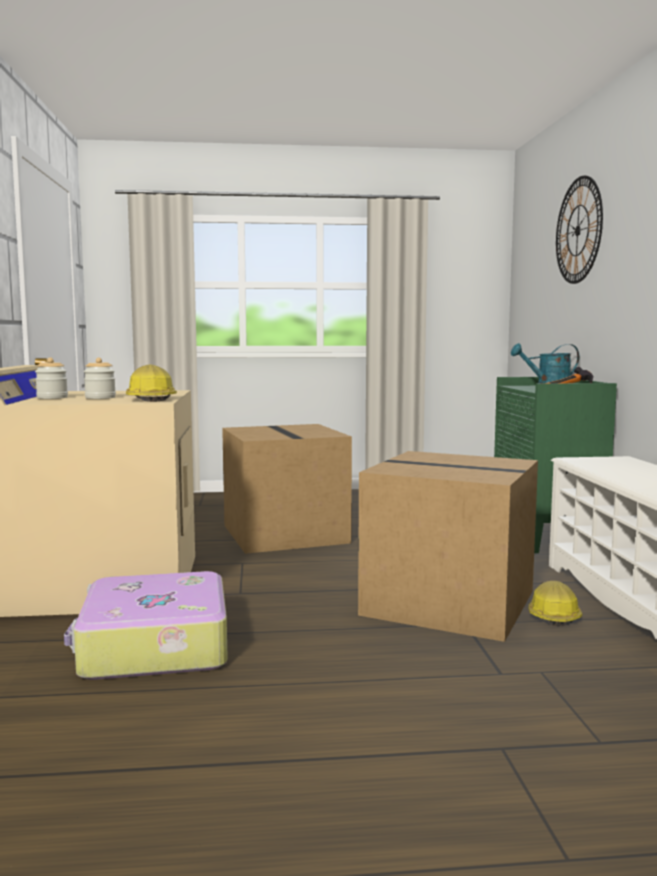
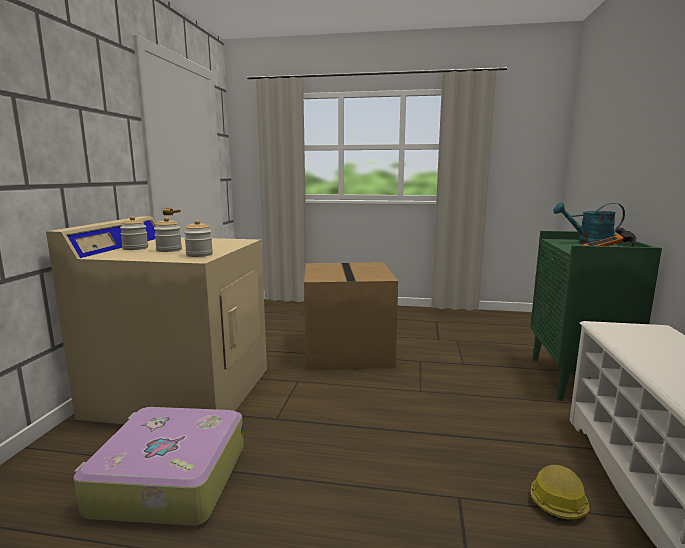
camera: 15 degrees right, 5 degrees up
(149, 399) = (199, 255): hard hat -> jar
(452, 602) = (456, 461): cardboard box -> none
(578, 230) = (635, 90): wall clock -> none

